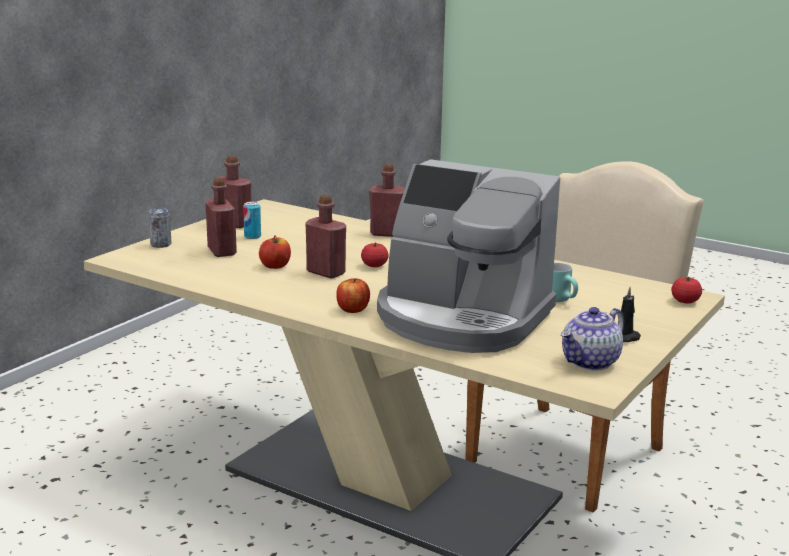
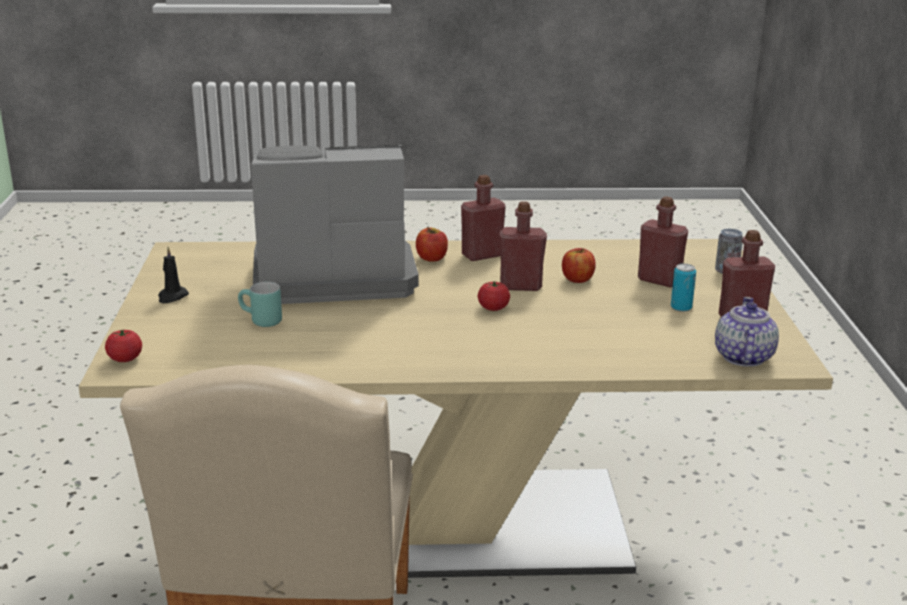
camera: 145 degrees right, 5 degrees up
(387, 233) = (563, 361): red bottle -> red bottle (482, 255)
(590, 362) = (191, 267): teapot -> teapot (742, 357)

